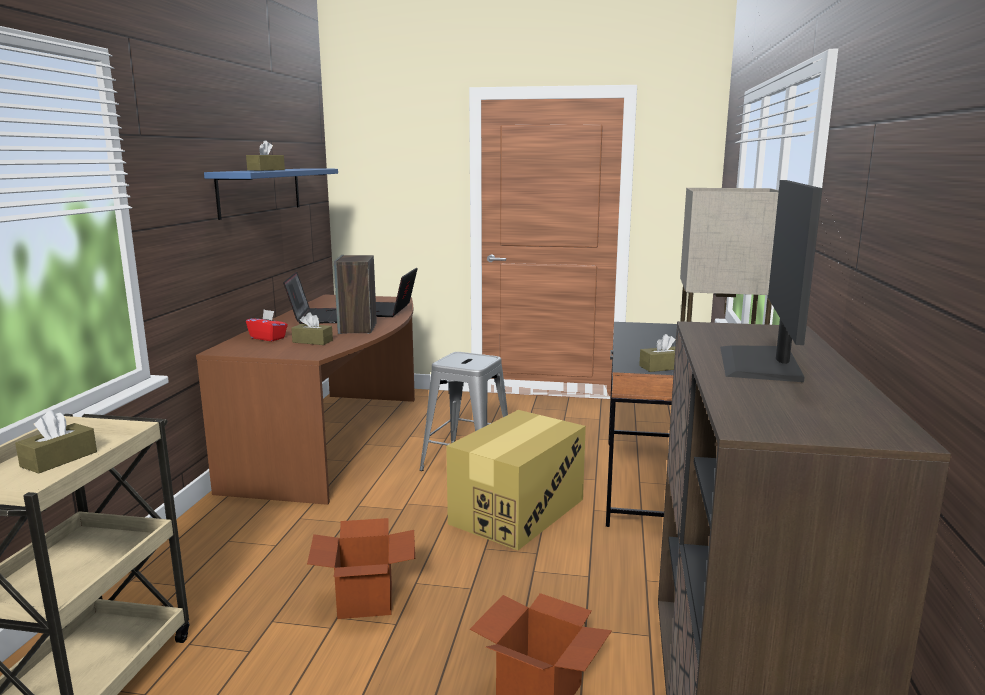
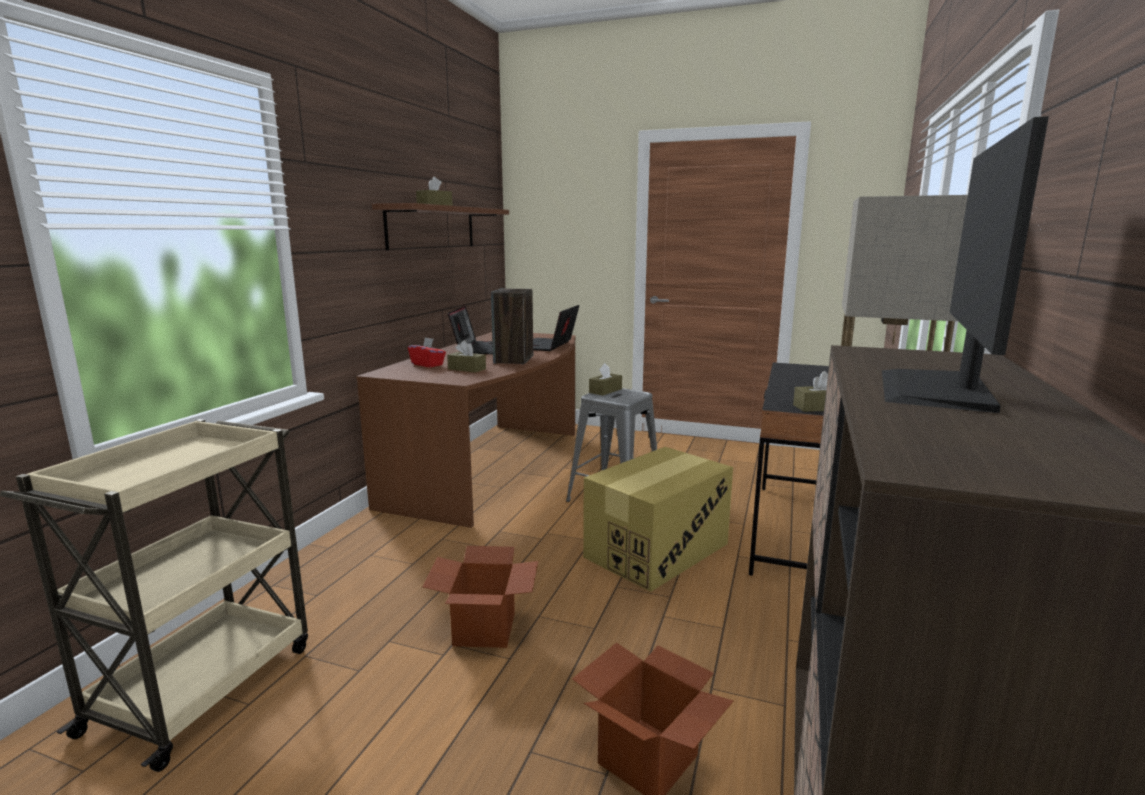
camera: 10 degrees right, 0 degrees up
(59, 459) = (173, 461): brown tissue box -> brown tissue box (605, 391)
(261, 191) = (432, 227): blue shelf -> brown shelf

